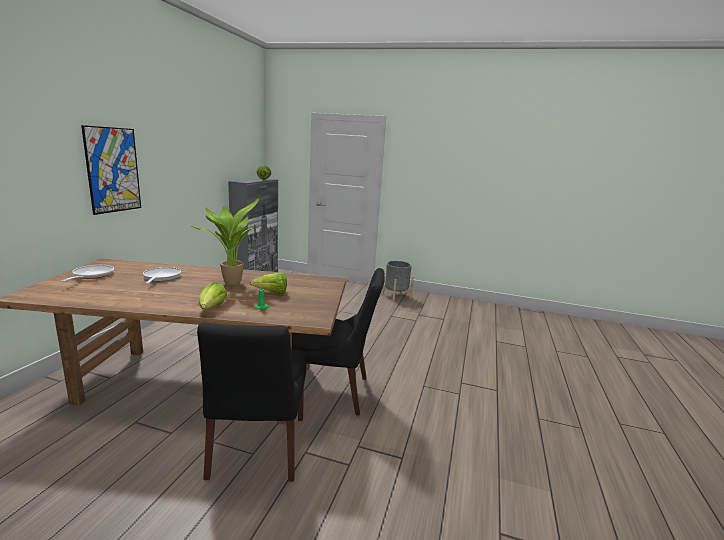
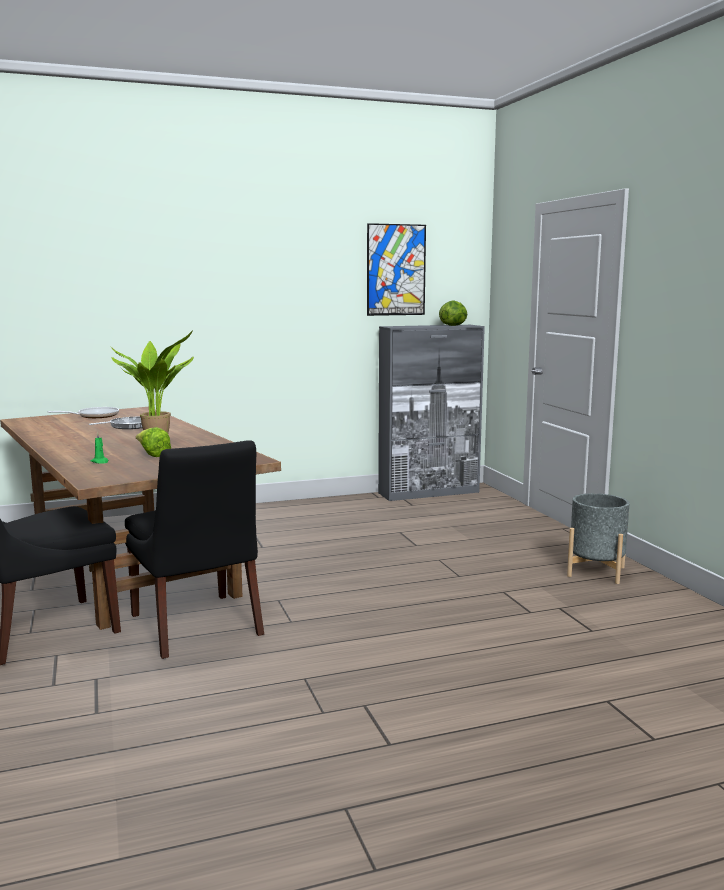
camera: 55 degrees right, 5 degrees down
(113, 170) = (172, 304): picture -> picture (396, 270)
(212, 308) = (68, 453): lettuce -> none

